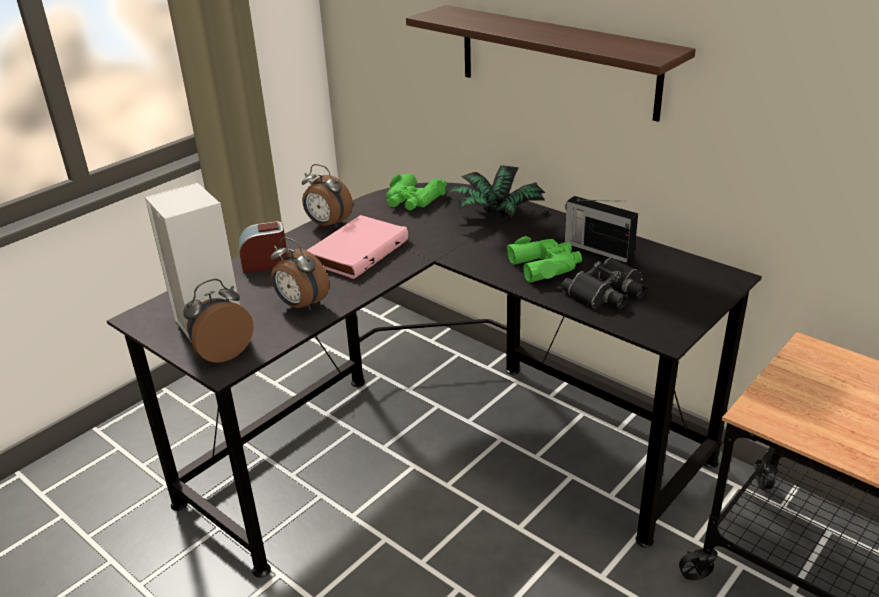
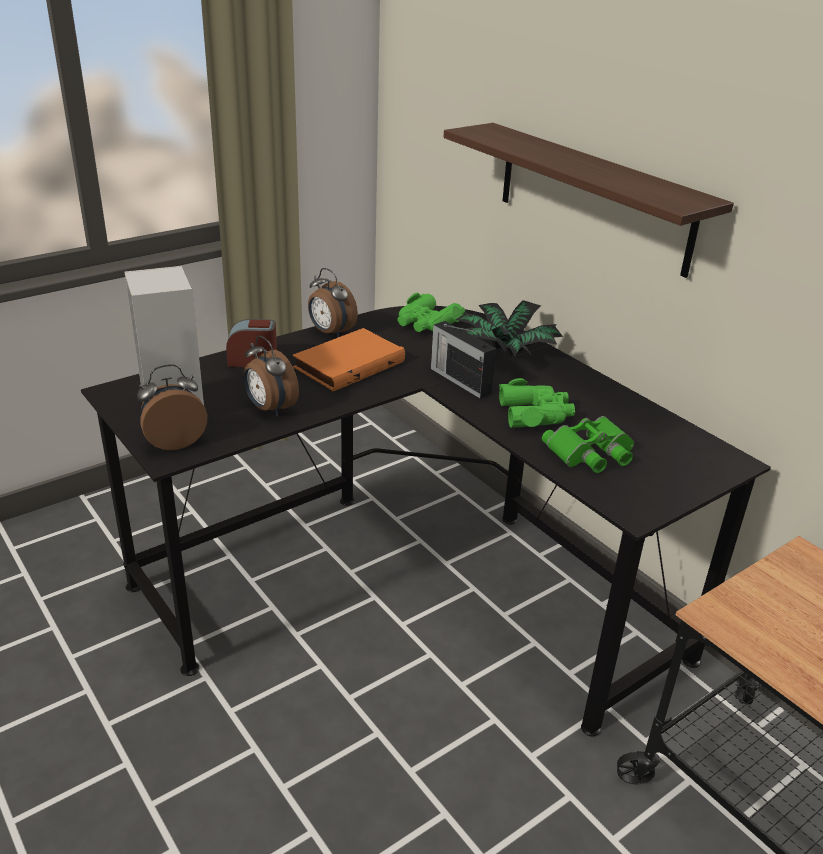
camera: 10 degrees right, 0 degrees up
(356, 251) = (348, 364): pink book -> orange book
(597, 249) = (599, 405): radio -> radio (459, 380)
(608, 292) = (591, 453): black binoculars -> green binoculars

